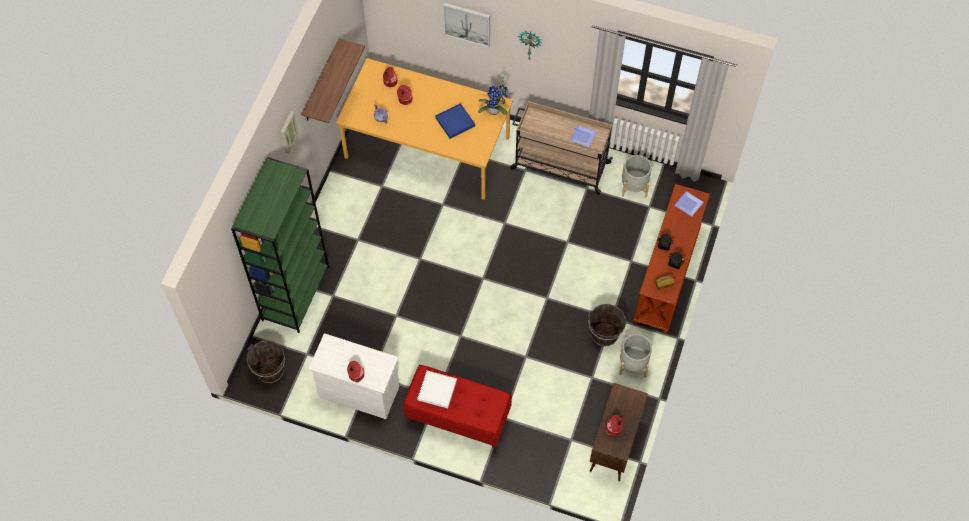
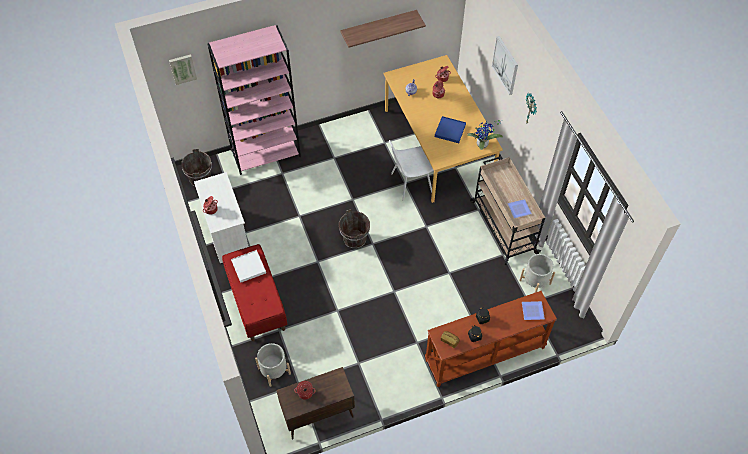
camera: 50 degrees right, 5 degrees down
(288, 132) = (316, 30): picture -> picture (182, 68)
(295, 293) = (266, 153): green bookcase -> pink bookcase
(447, 200) = (410, 183): none -> white chair
(604, 335) = (399, 347): brown bucket -> brown bucket (354, 239)
(633, 363) = (393, 382): grey planter -> grey planter (274, 371)

